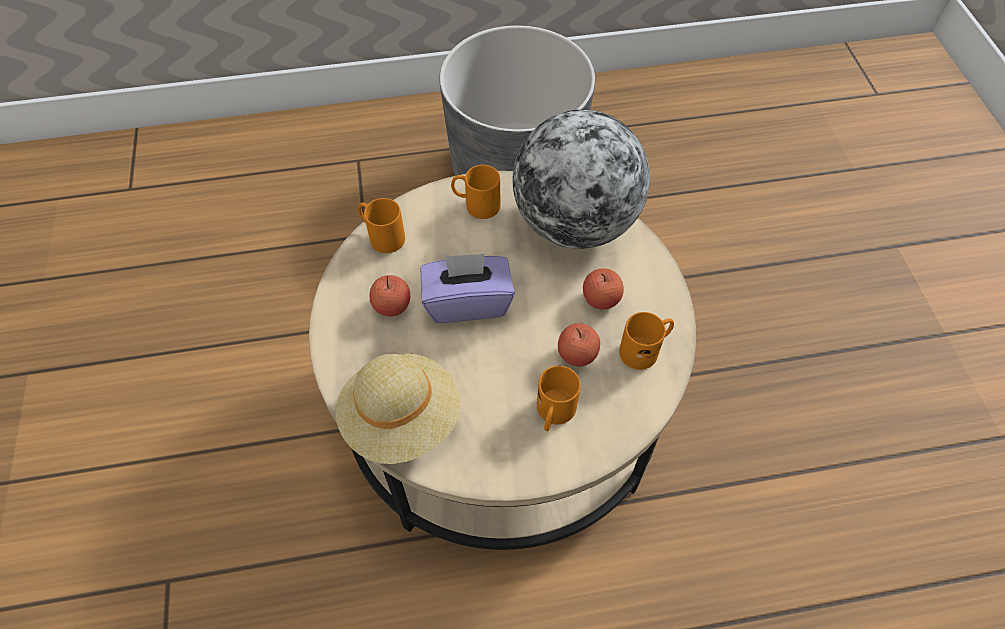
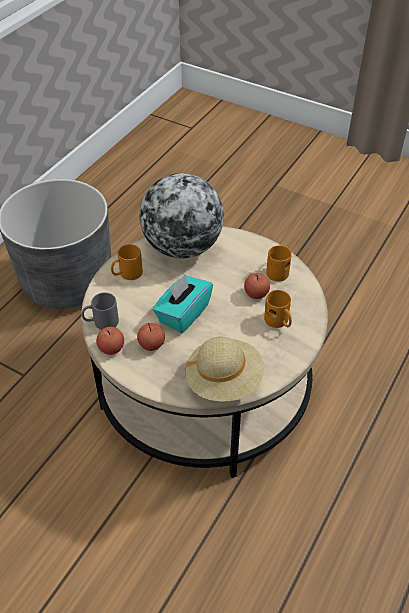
camera: 50 degrees left, 10 degrees down
(381, 236) = (101, 322): orange mug -> grey mug
(467, 302) = (183, 314): purple tissue box -> turquoise tissue box
(601, 299) = (235, 266): apple -> apple (111, 348)

